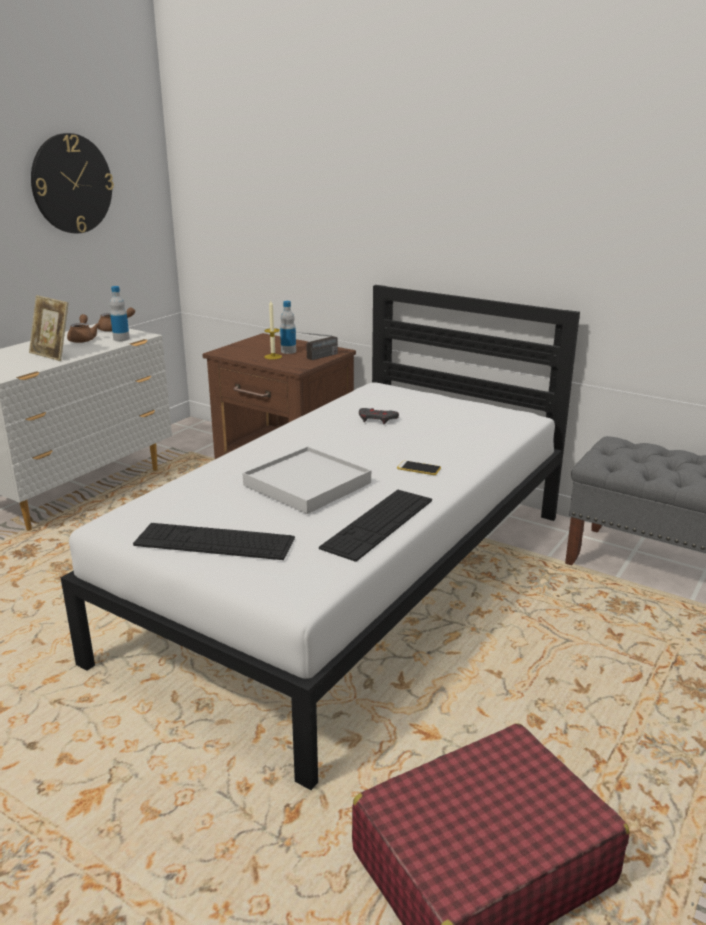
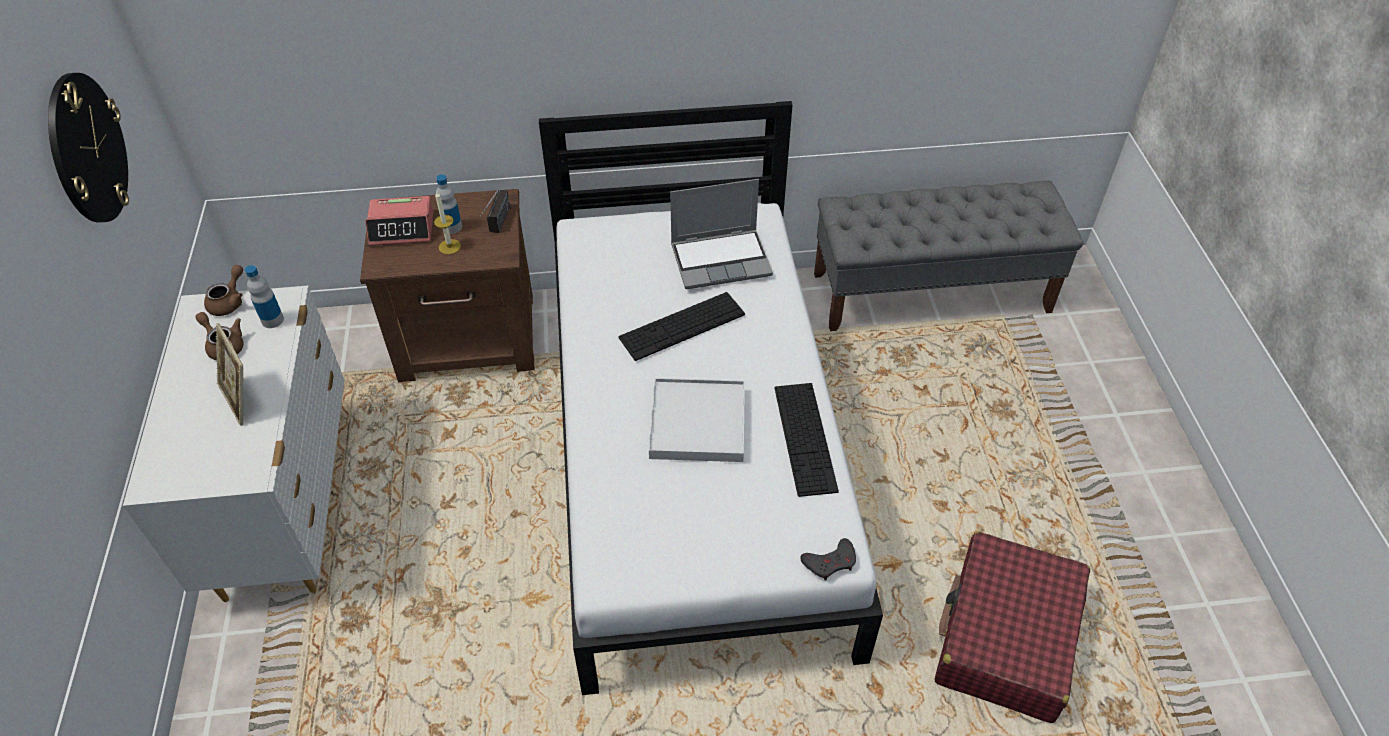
camera: 40 degrees left, 25 degrees up
(52, 355) = (242, 399): picture frame -> picture frame turned 60 degrees clockwise
(214, 541) = (716, 542): keyboard -> keyboard (682, 326)
(260, 345) = (402, 228): none -> alarm clock
(377, 419) = (643, 289): grey game controller -> grey game controller (830, 562)
(419, 468) = (758, 346): phone -> none
(458, 423) = (721, 259): none -> laptop

